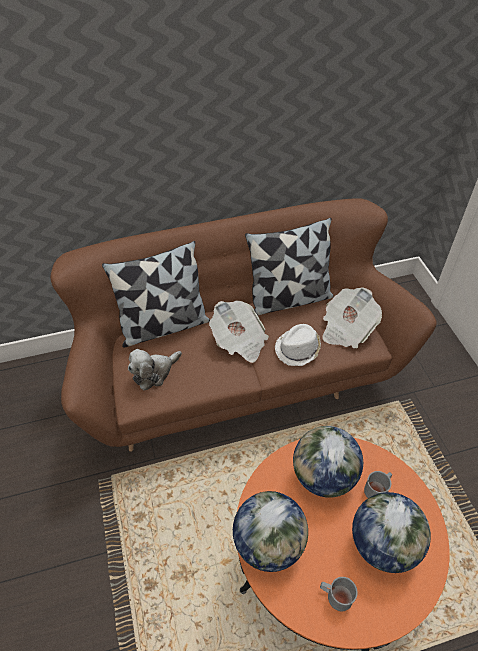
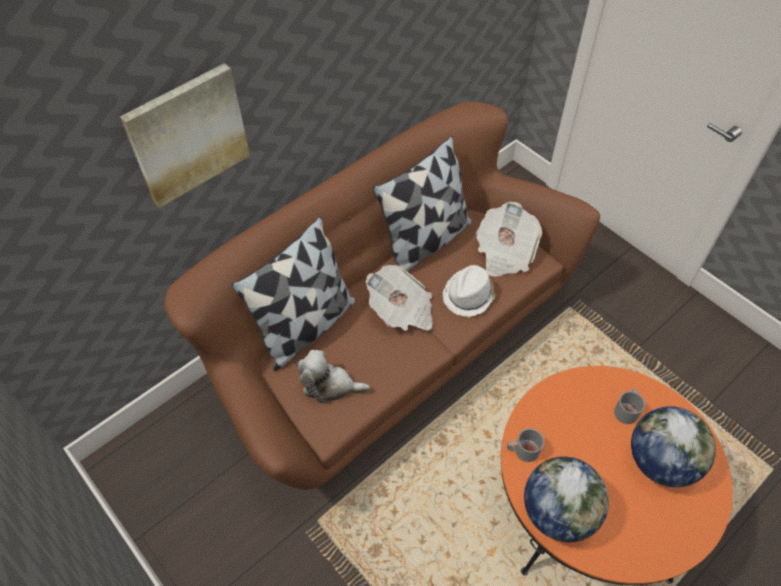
camera: 25 degrees left, 5 degrees up
(100, 138) = (188, 135): none -> picture
(154, 372) = (330, 385): plush toy -> plush toy turned 75 degrees clockwise
(323, 477) = (571, 420): globe -> none
(335, 596) = (646, 531): grey mug -> grey mug (522, 450)

